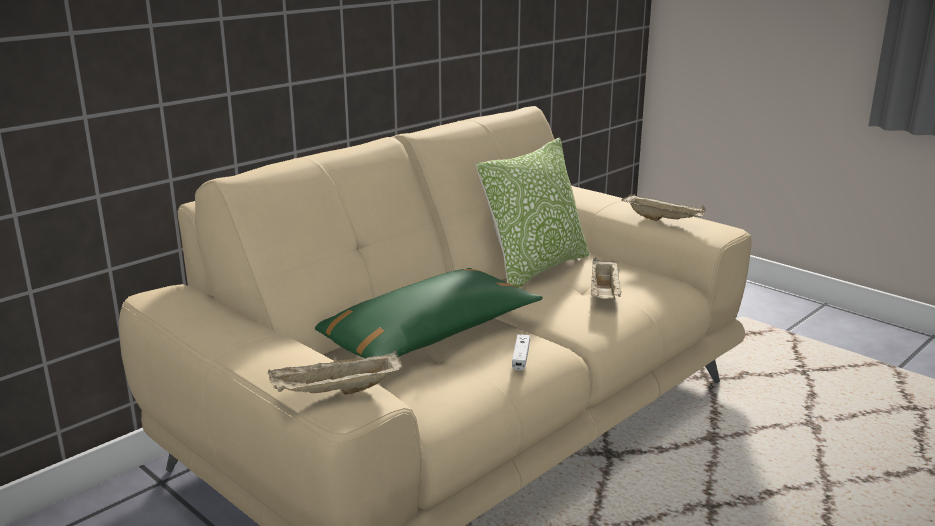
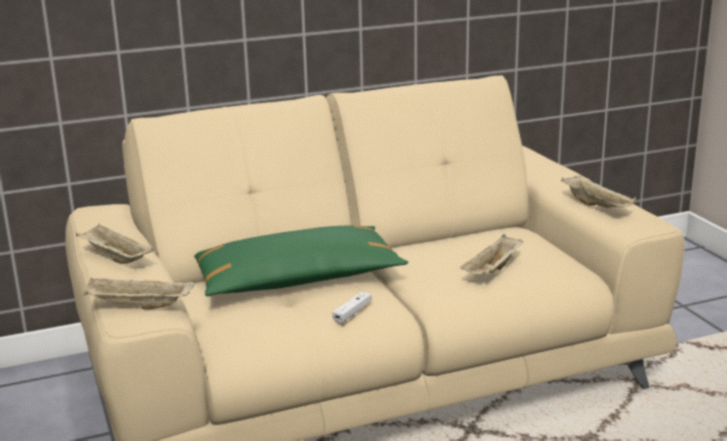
camera: 25 degrees right, 0 degrees up
(244, 344) = (114, 258): none -> beige tray
(535, 269) = (454, 237): pillow -> none

